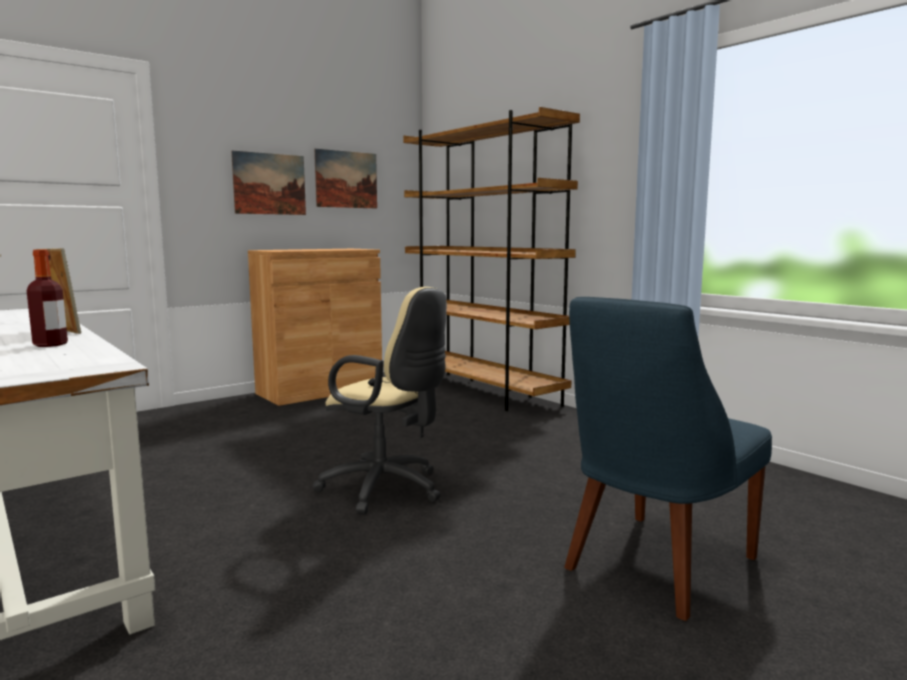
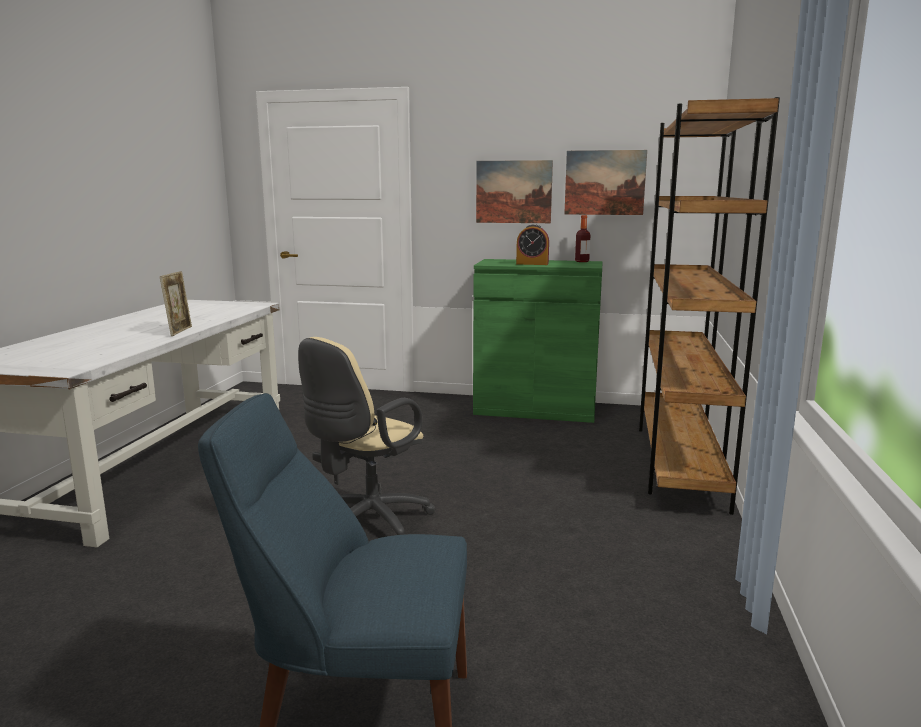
camera: 50 degrees right, 5 degrees up
(50, 344) = (128, 343): bottle -> bottle (582, 261)
(315, 249) = (532, 264): none -> alarm clock
(320, 390) = (535, 409): brown cabinet -> green cabinet
(387, 490) = (366, 525): beige office chair -> beige office chair turned 45 degrees clockwise

